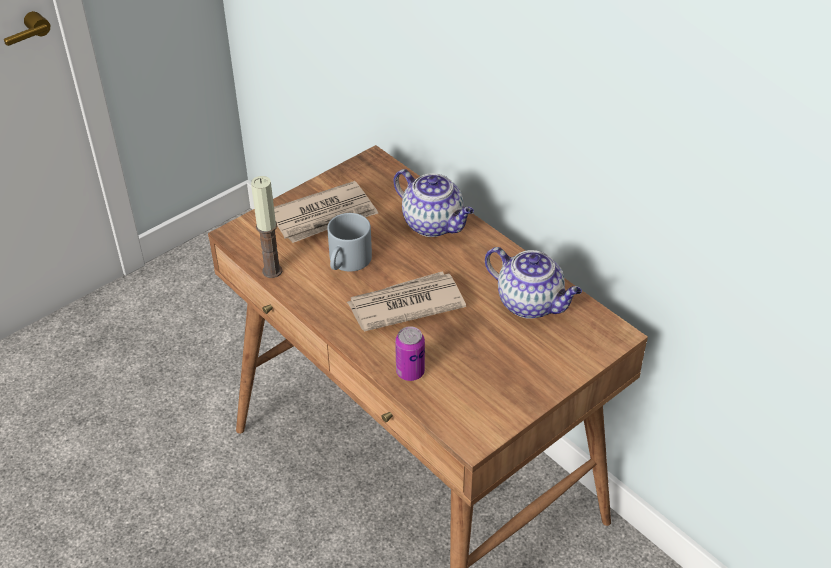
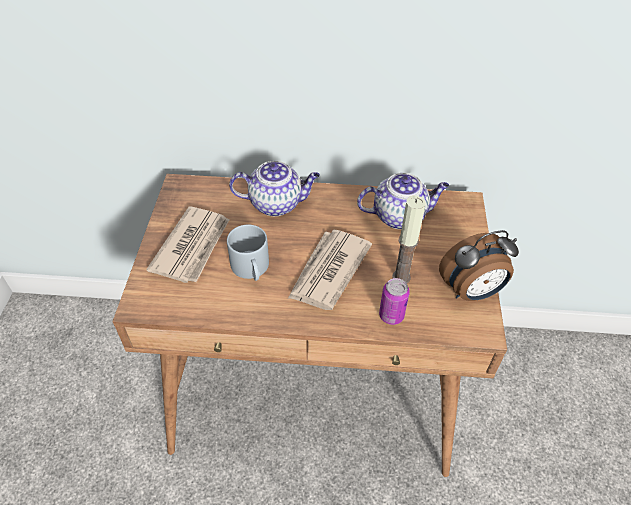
camera: 45 degrees left, 5 degrees up
(272, 271) = (204, 314): candle -> candle (401, 277)
(506, 405) = (471, 292): none -> alarm clock

